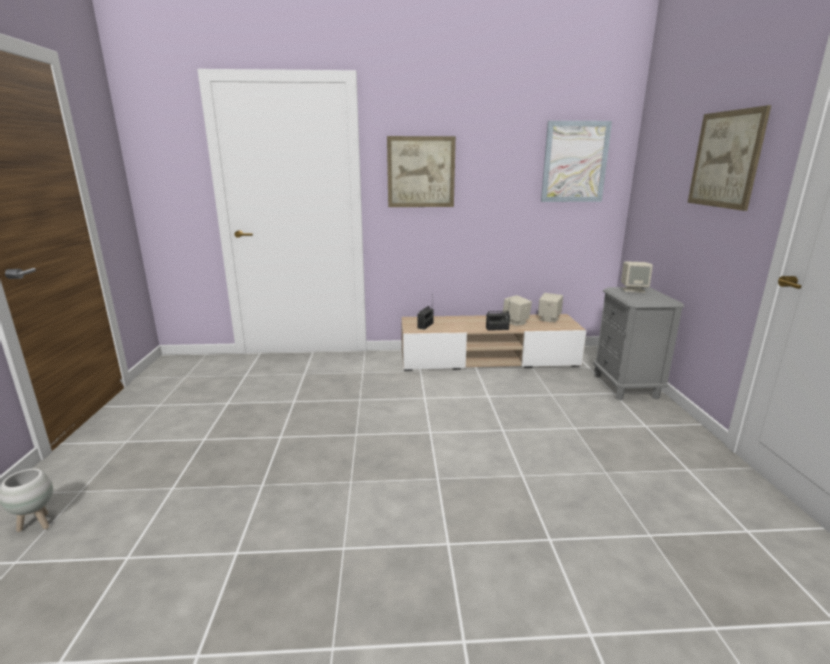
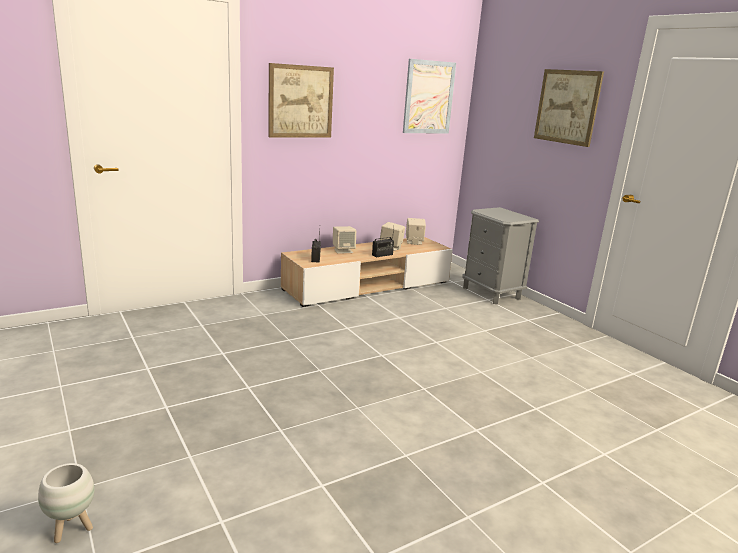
camera: 30 degrees left, 0 degrees up
(633, 290) = (493, 210): beige speaker -> beige speaker (343, 251)

